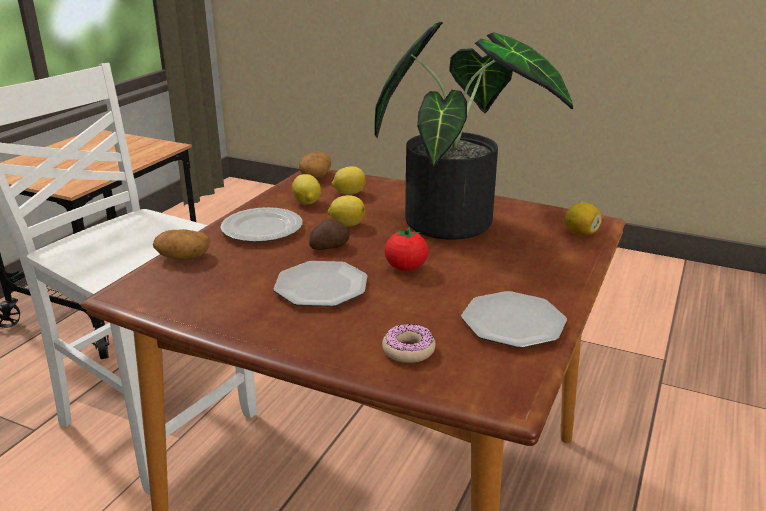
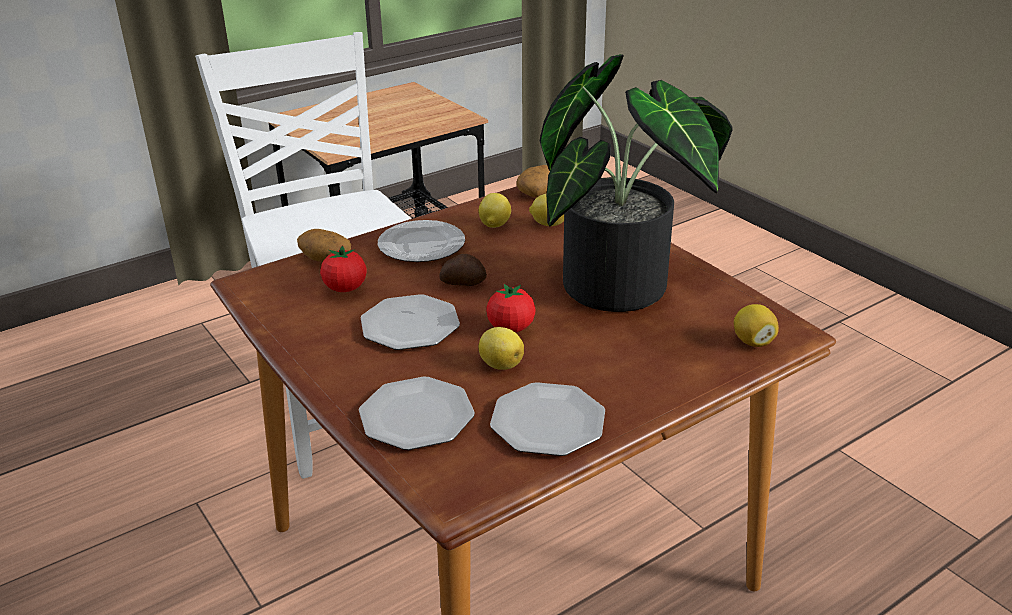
camera: 30 degrees right, 5 degrees up
(229, 275) = (345, 288): none -> tomato
(346, 224) = (506, 261): lemon -> lemon (500, 364)
(408, 350) = (418, 416): donut -> plate

